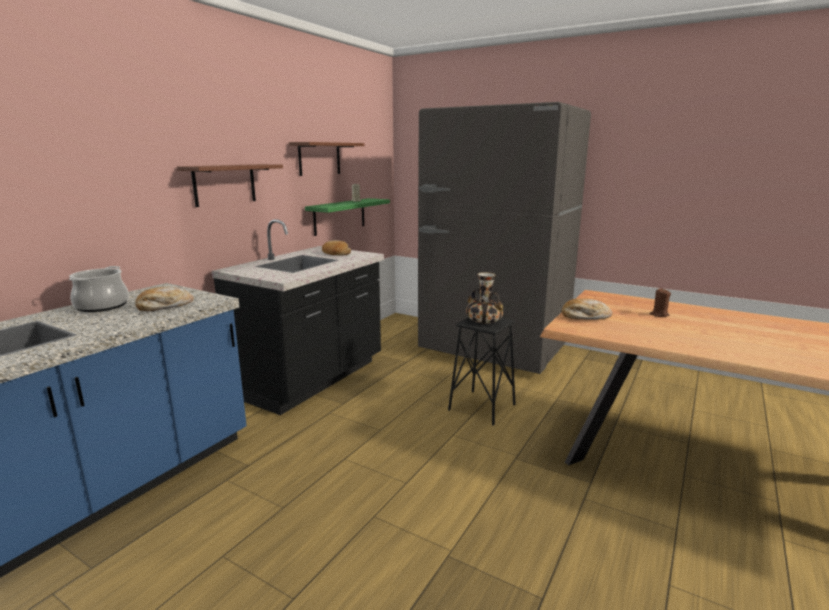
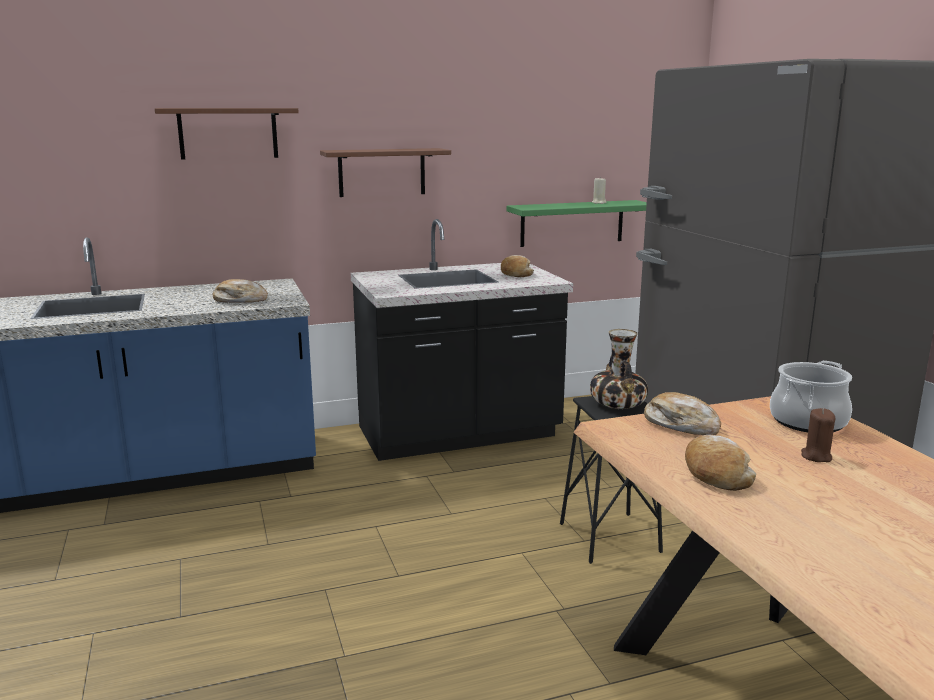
camera: 40 degrees right, 0 degrees up
(102, 306) = (203, 290): cooking pot -> cooking pot (807, 421)
(319, 158) = (540, 141): brown shelf -> brown shelf (228, 133)
(651, 334) = (715, 474): none -> bread

